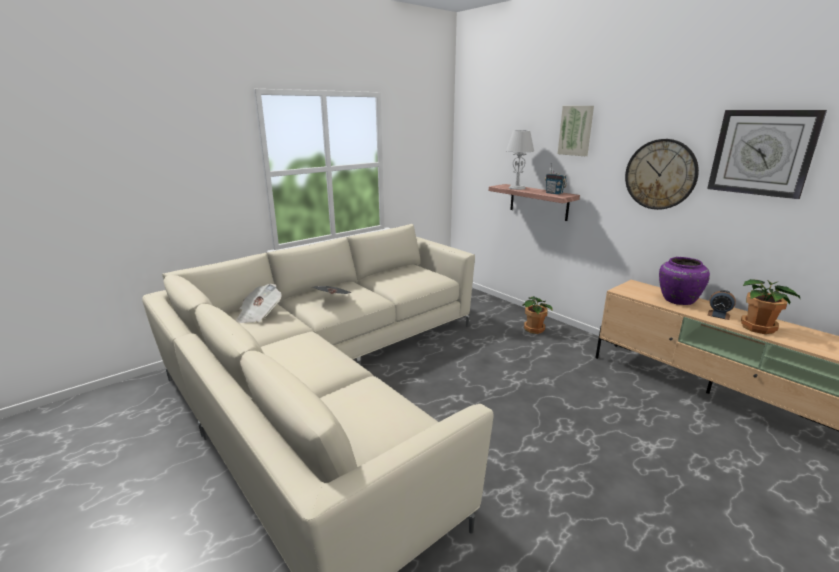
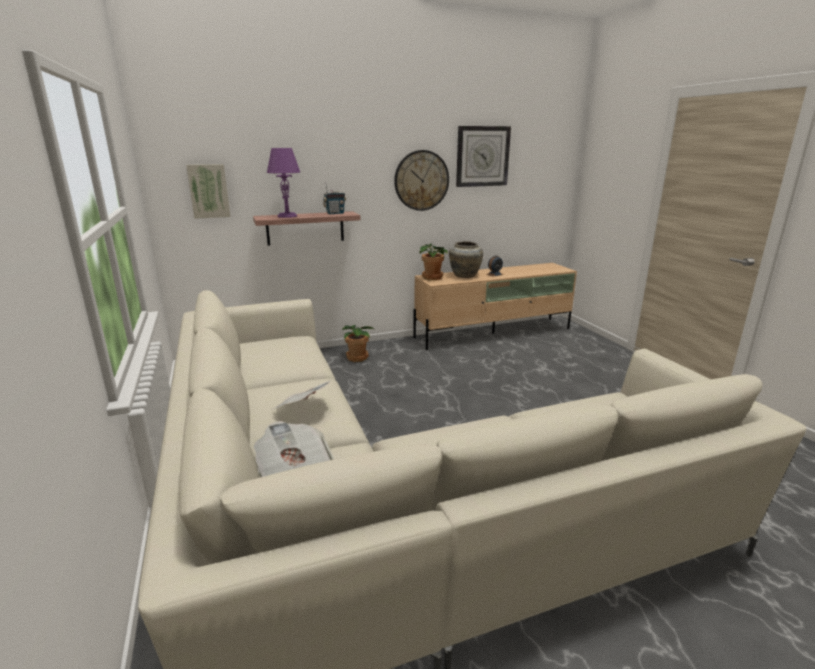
camera: 70 degrees left, 0 degrees up
(517, 188) = (287, 216): grey table lamp -> purple table lamp
(576, 130) = (336, 146): picture -> picture (209, 191)
(677, 300) = (464, 275): purple vase -> beige vase
(759, 328) = (518, 273): potted plant -> potted plant (433, 277)

